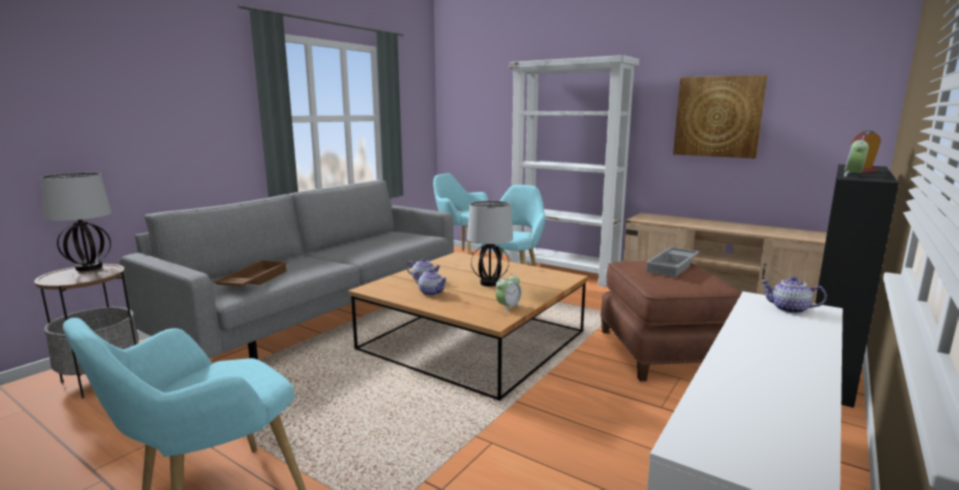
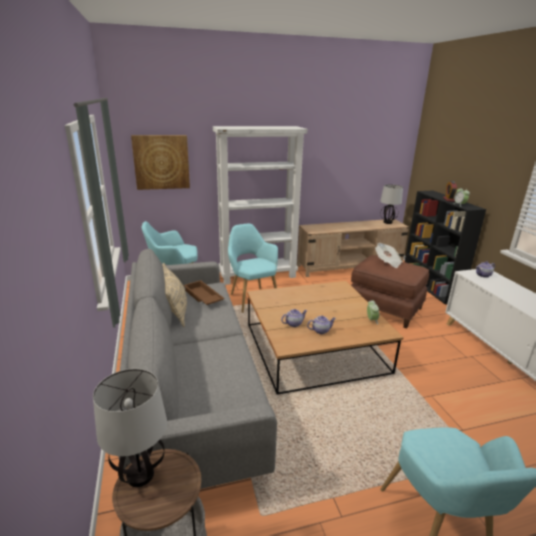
camera: 50 degrees left, 10 degrees up
(253, 280) = (226, 388): brown tray -> brown tray (202, 297)
(361, 240) = (175, 309): none -> beige pillow
(489, 283) = (325, 308): table lamp -> table lamp (387, 222)
(673, 266) = (387, 262): grey tray -> newspaper
(718, 117) = (339, 162): picture -> picture (161, 162)

